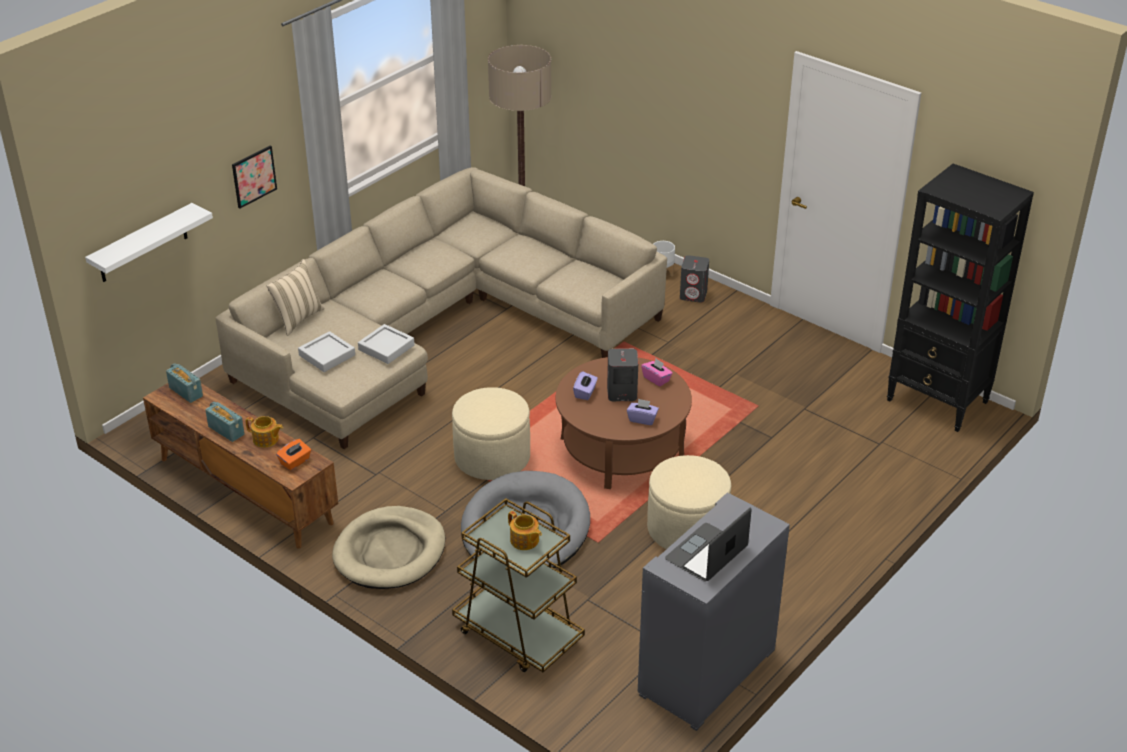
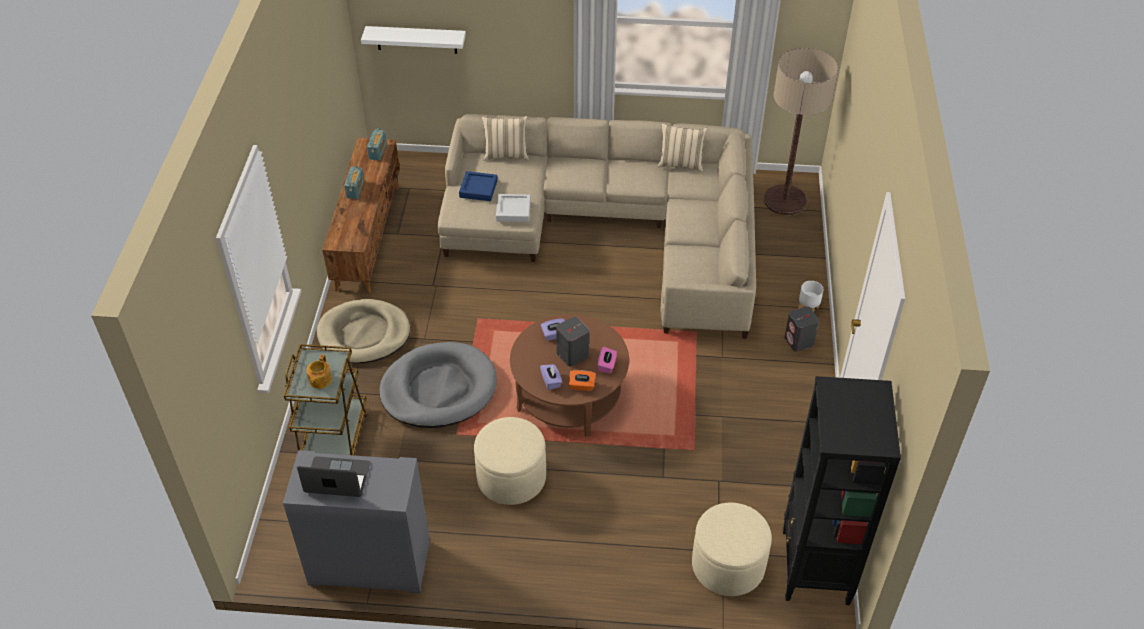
camera: 55 degrees right, 10 degrees up
(254, 176) = (528, 37): picture -> none
(266, 439) = (361, 211): teapot -> none
(295, 462) = (350, 235): orange tissue box -> orange tissue box (582, 386)
(327, 355) = (478, 189): grey tray -> blue tray
(447, 229) = (680, 164): none -> beige pillow
(492, 457) = (499, 332): beige ottoman -> beige ottoman (728, 565)

